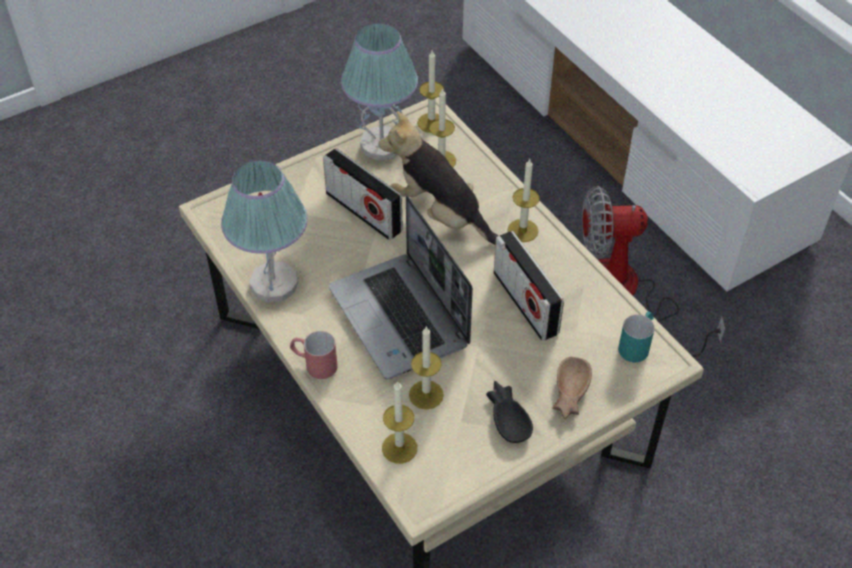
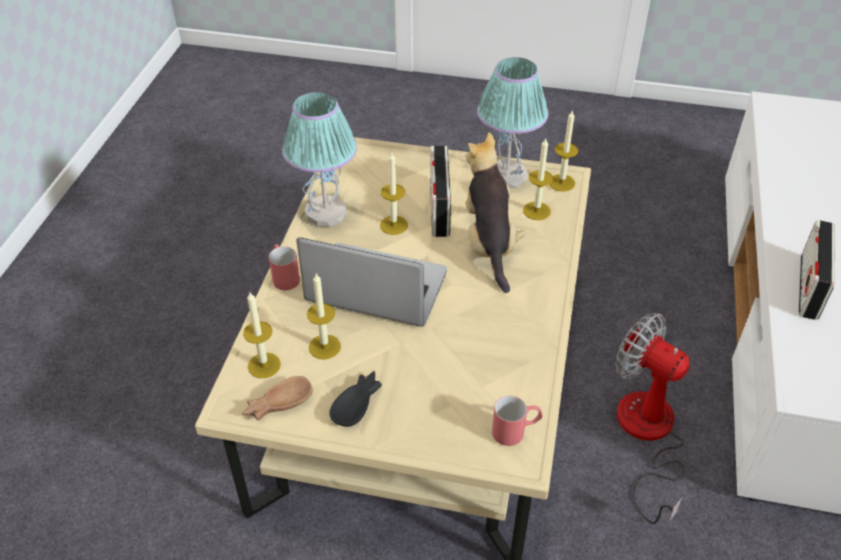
camera: 45 degrees right, 5 degrees down
(401, 318) = (374, 288): laptop -> laptop turned 90 degrees clockwise
(522, 230) = (535, 293): candle -> candle (393, 225)
(525, 303) = (471, 341): radio -> radio (808, 287)
(568, 392) = (419, 422): brown bowl -> brown bowl (277, 403)
(636, 344) = (516, 431): turquoise mug -> red mug

